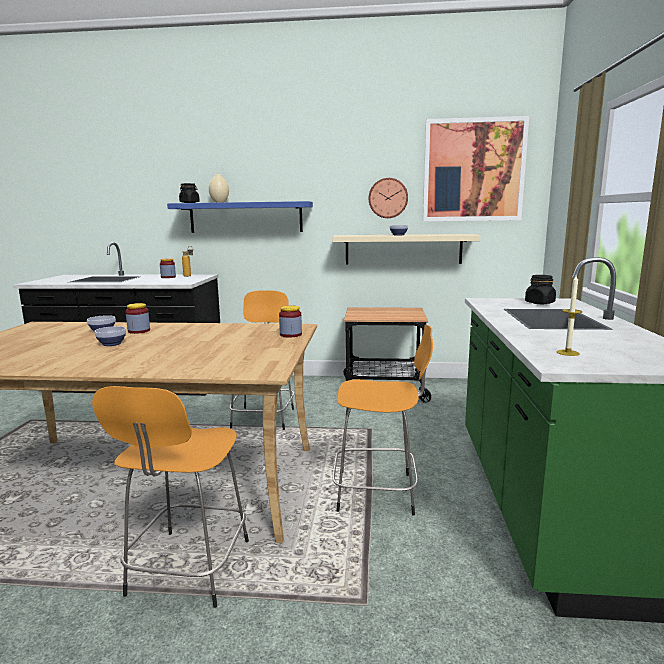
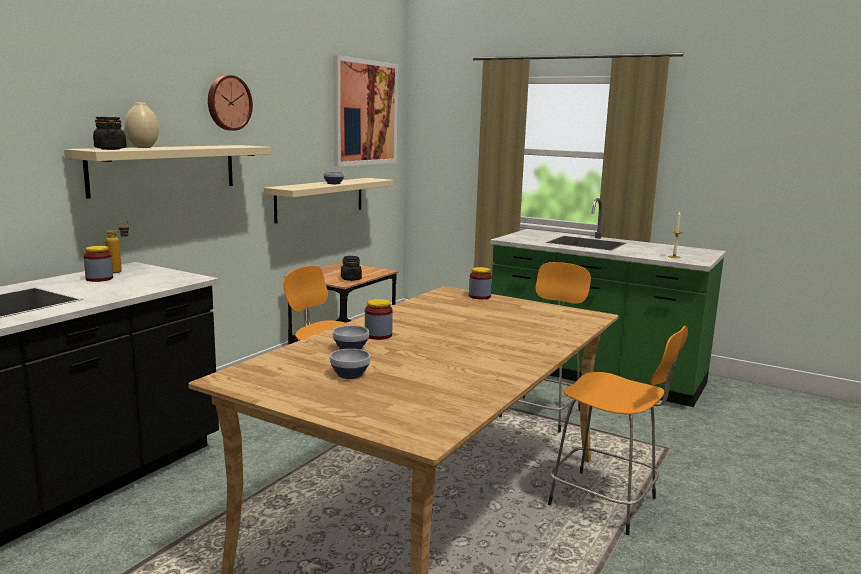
camera: 65 degrees left, 0 degrees up
(113, 344) = (433, 347): bowl -> bowl (350, 374)
(245, 217) = (165, 169): blue shelf -> beige shelf
(388, 198) = (307, 140): wall clock -> wall clock (228, 103)
(539, 303) = (535, 235): black jar -> black jar (351, 279)

